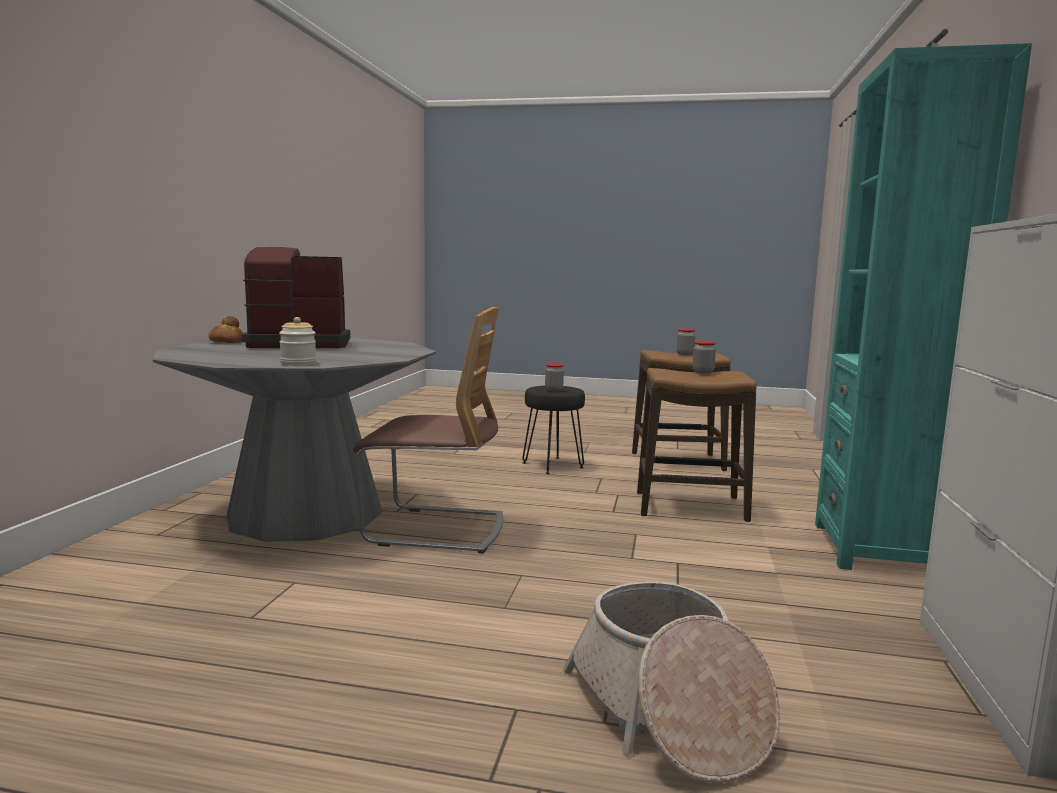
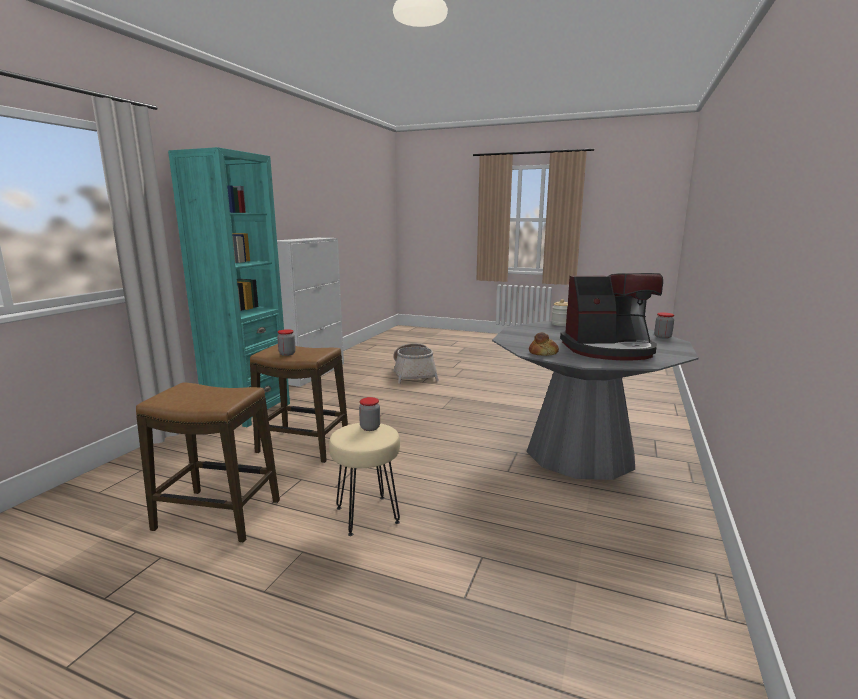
camera: 170 degrees left, 5 degrees up
(226, 342) = (676, 354): bread -> bread (543, 353)
(435, 529) = (486, 435): chair -> none
(552, 465) = (367, 515): black stool -> beige stool
(685, 354) = (200, 396): jar -> jar (662, 337)

